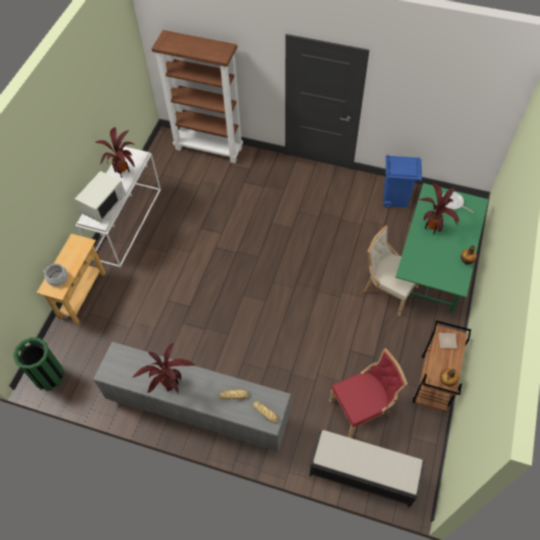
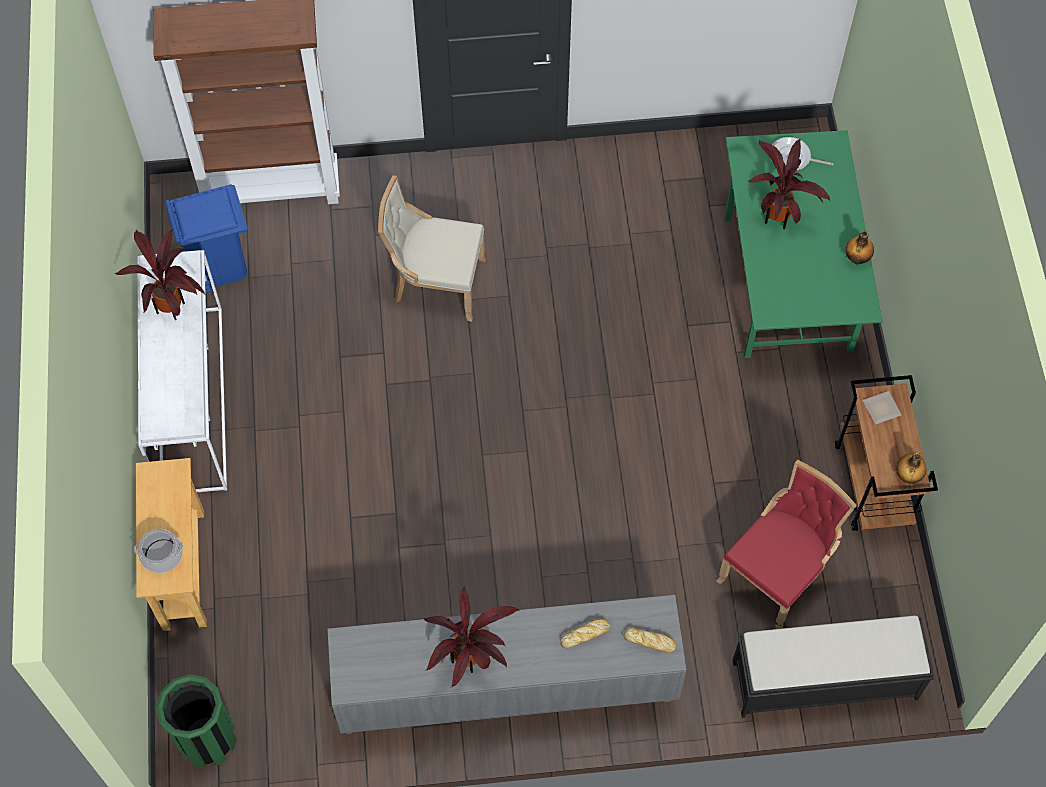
camera: 25 degrees left, 5 degrees up
(103, 204) = (171, 385): white microwave -> none
(387, 289) = (729, 350): beige chair -> beige chair (435, 283)
(395, 197) = (669, 169): blue trash can -> blue trash can (219, 265)

